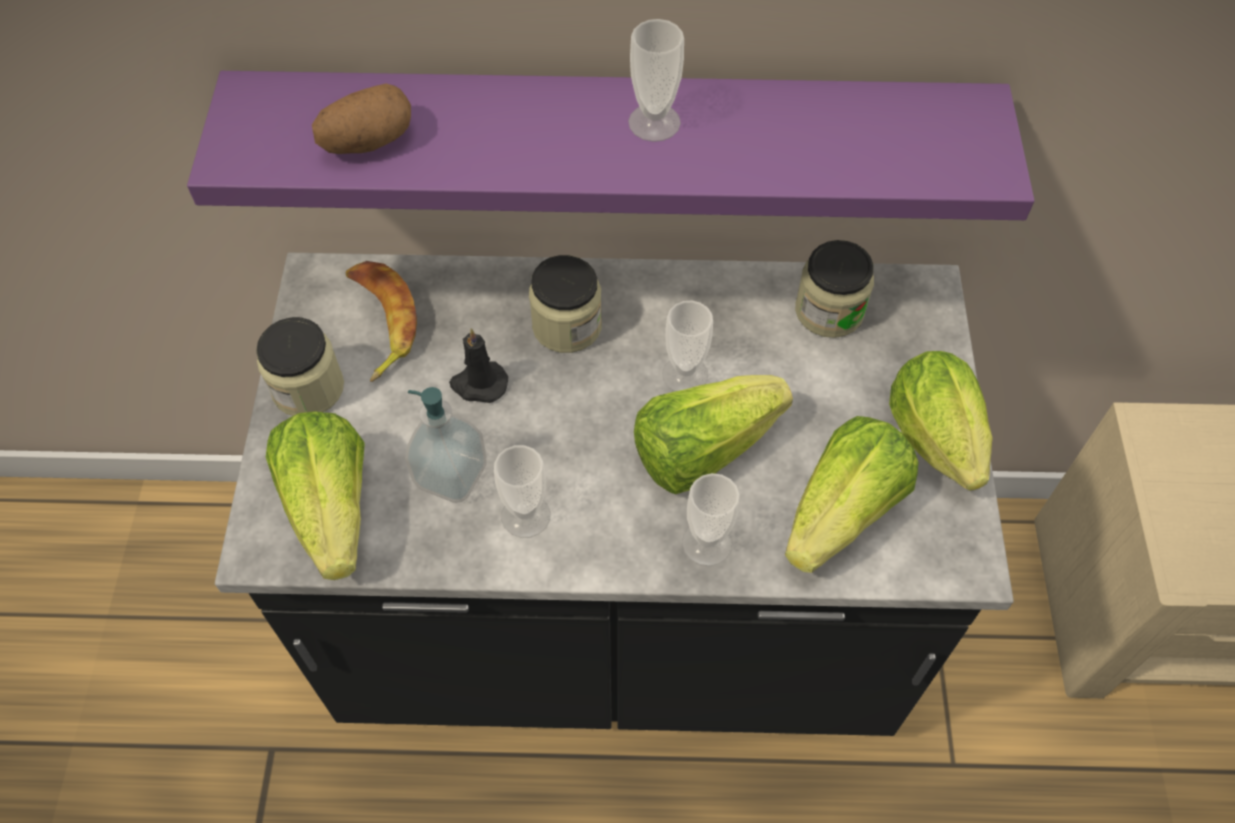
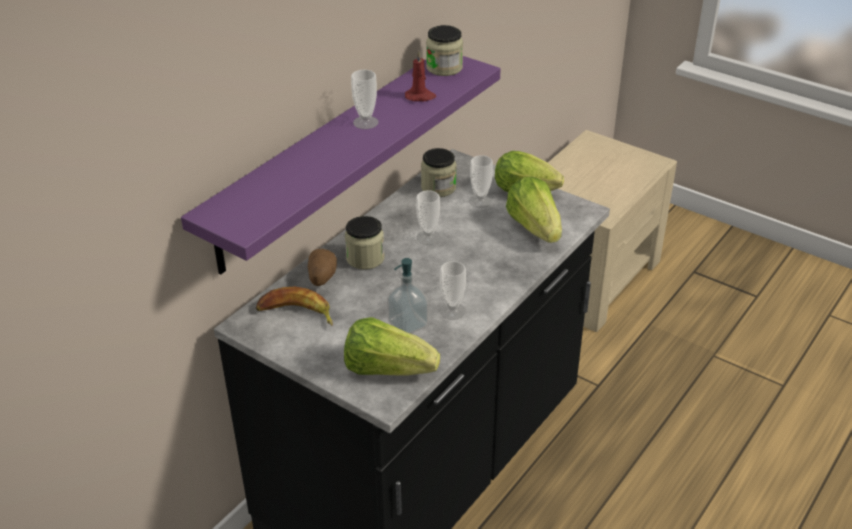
camera: 55 degrees left, 20 degrees down
(308, 388) = (309, 351): jar -> jar (444, 68)
(368, 142) = (284, 191): potato -> potato (321, 277)
(478, 384) = (367, 297): black candle -> none
(703, 449) = (470, 249): lettuce -> none
(707, 543) = (515, 267): cup -> cup (480, 201)
(808, 145) = (420, 96): none -> red candle

